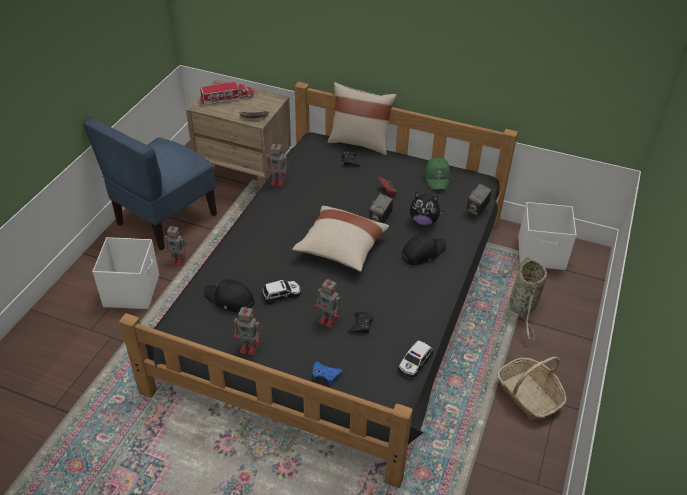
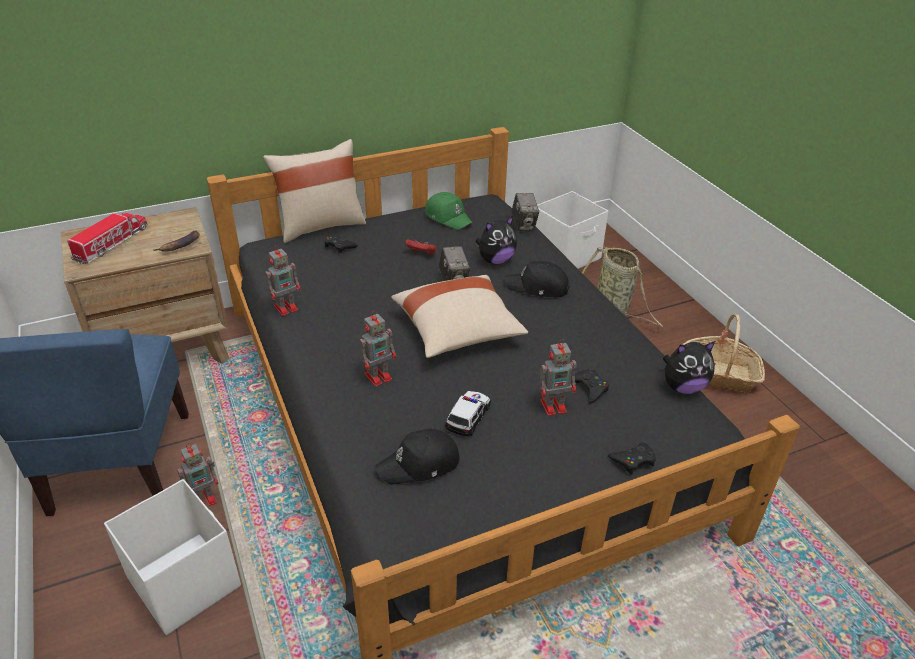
camera: 45 degrees left, 5 degrees down
(250, 347) = (521, 496): toy robot -> toy robot (379, 376)
(325, 374) = (633, 460): blue game controller -> black game controller
(415, 362) = (683, 386): toy car -> plush toy
(423, 252) = (537, 287): black cap -> black cap turned 90 degrees counterclockwise

